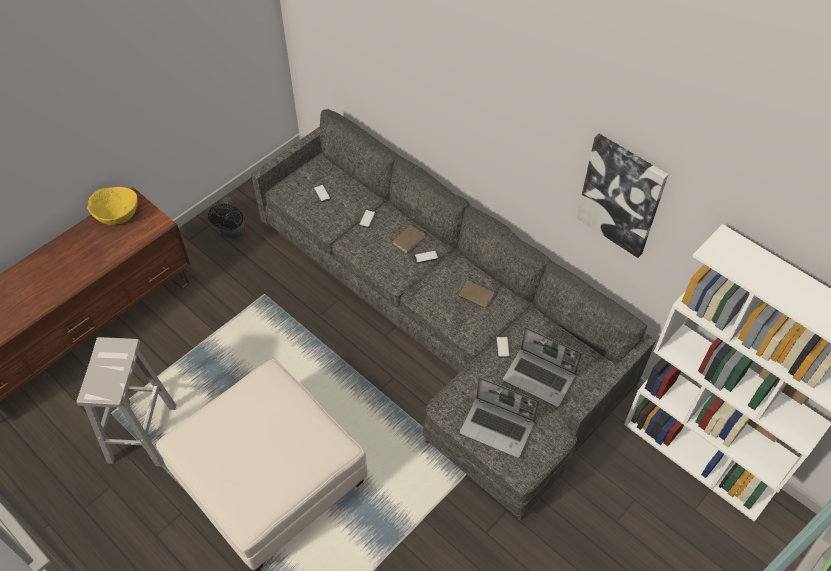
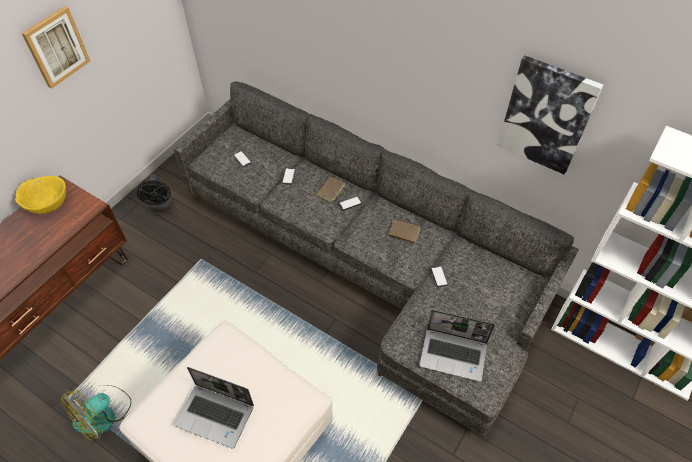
camera: 10 degrees left, 0 degrees up
(142, 435) = (103, 414): white stool -> fan
(148, 61) = (56, 47): none -> picture
(540, 378) = (480, 300): laptop -> laptop (216, 415)

